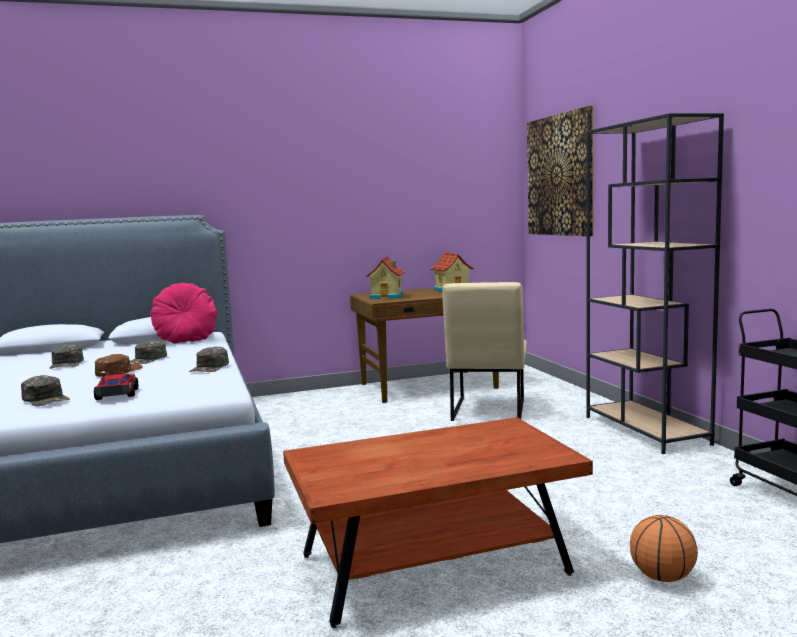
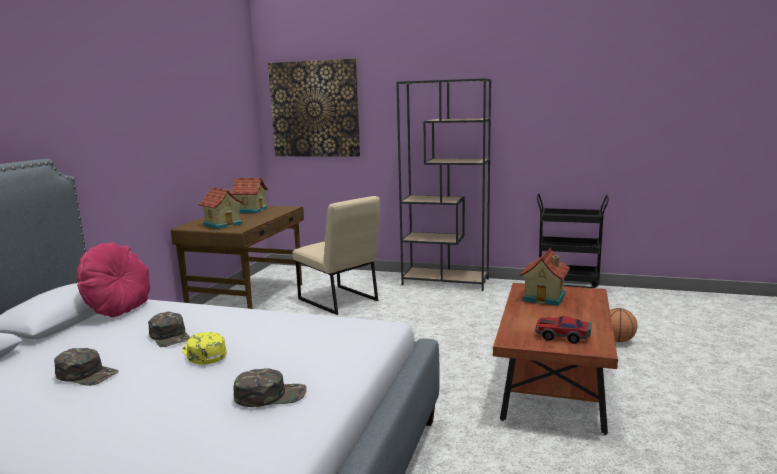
camera: 55 degrees left, 5 degrees up
(117, 394) = (313, 363): toy car -> toy car (562, 336)
(118, 371) = (203, 353): brown cap -> yellow cap
(210, 367) = (276, 318): green cap -> none
(485, 440) = (545, 297): none -> toy house

